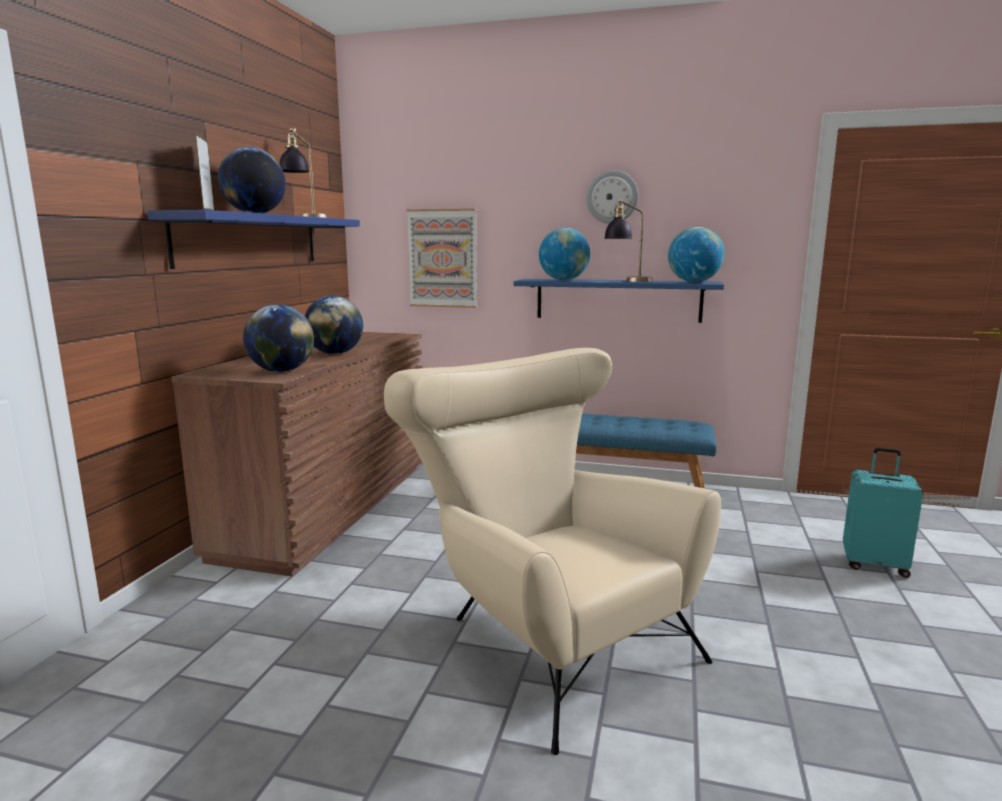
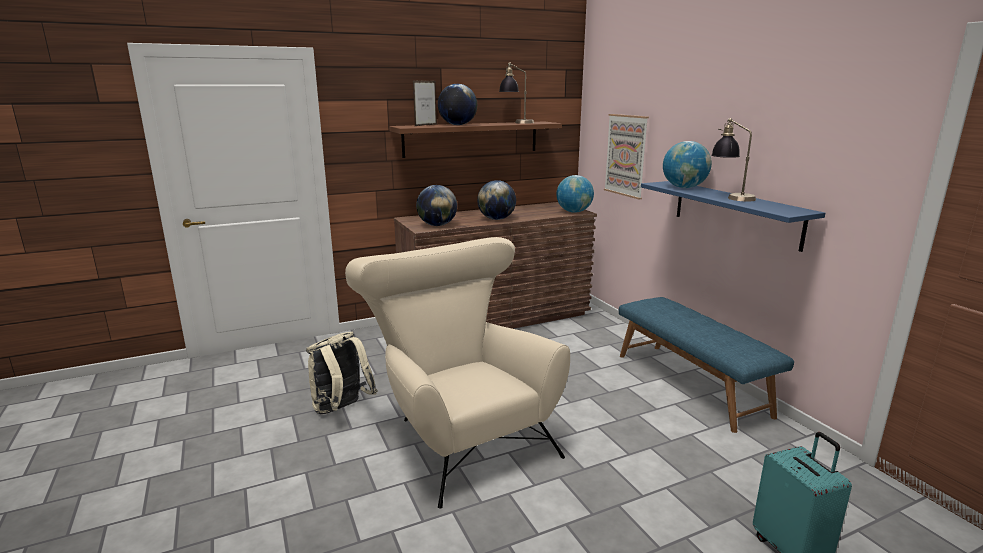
camera: 50 degrees right, 5 degrees up
(250, 240) = (471, 139): blue shelf -> brown shelf
(341, 710) = (341, 409): none -> beige backpack
(547, 639) = (460, 436): beige armchair -> beige armchair turned 45 degrees counterclockwise
(612, 197) = (741, 114): wall clock -> none
(693, 282) = (780, 209): globe -> globe (574, 212)

